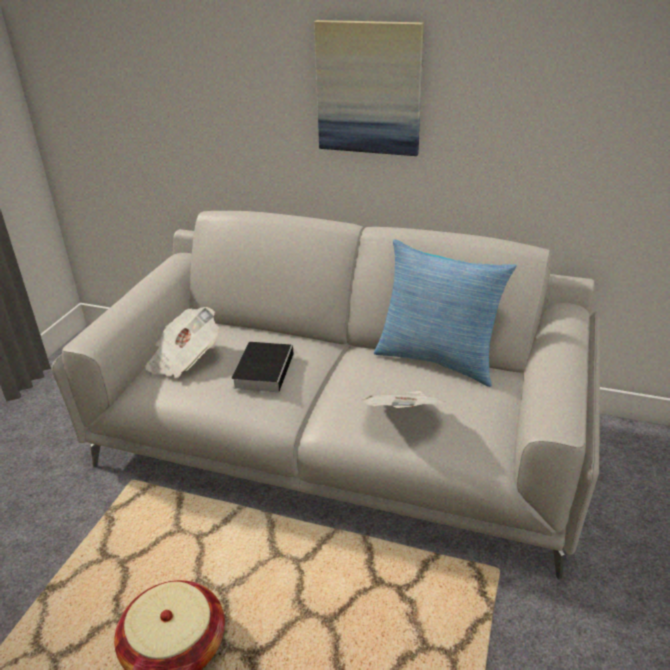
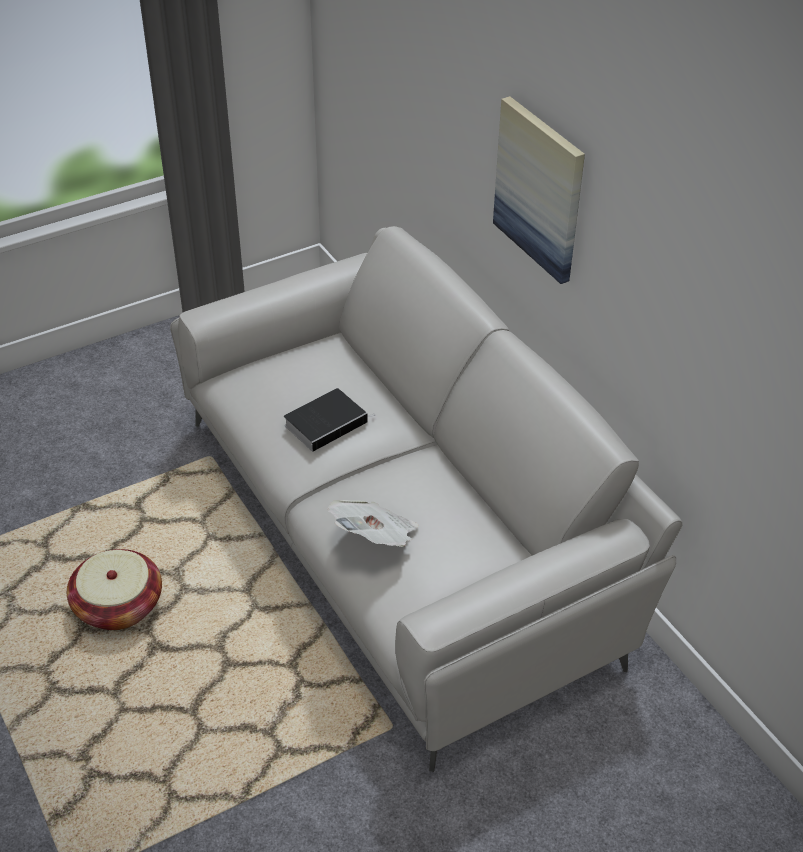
camera: 40 degrees right, 10 degrees up
(184, 359) = (282, 373): newspaper -> none
(437, 359) = (483, 506): pillow -> none

